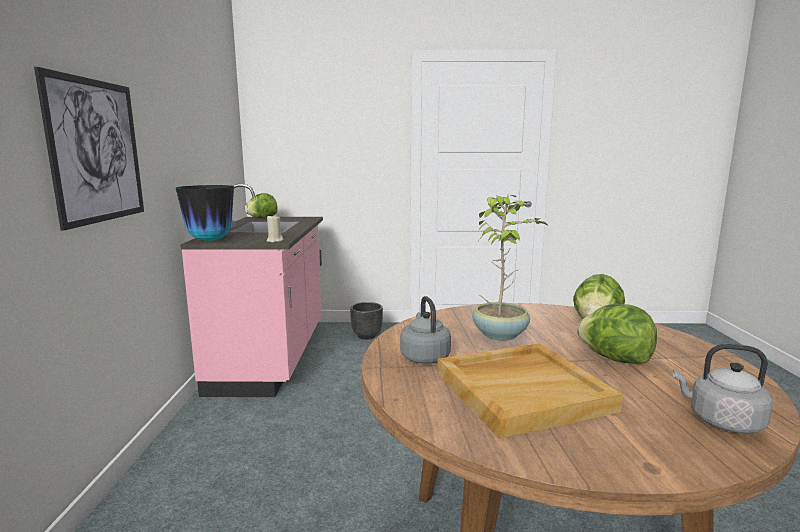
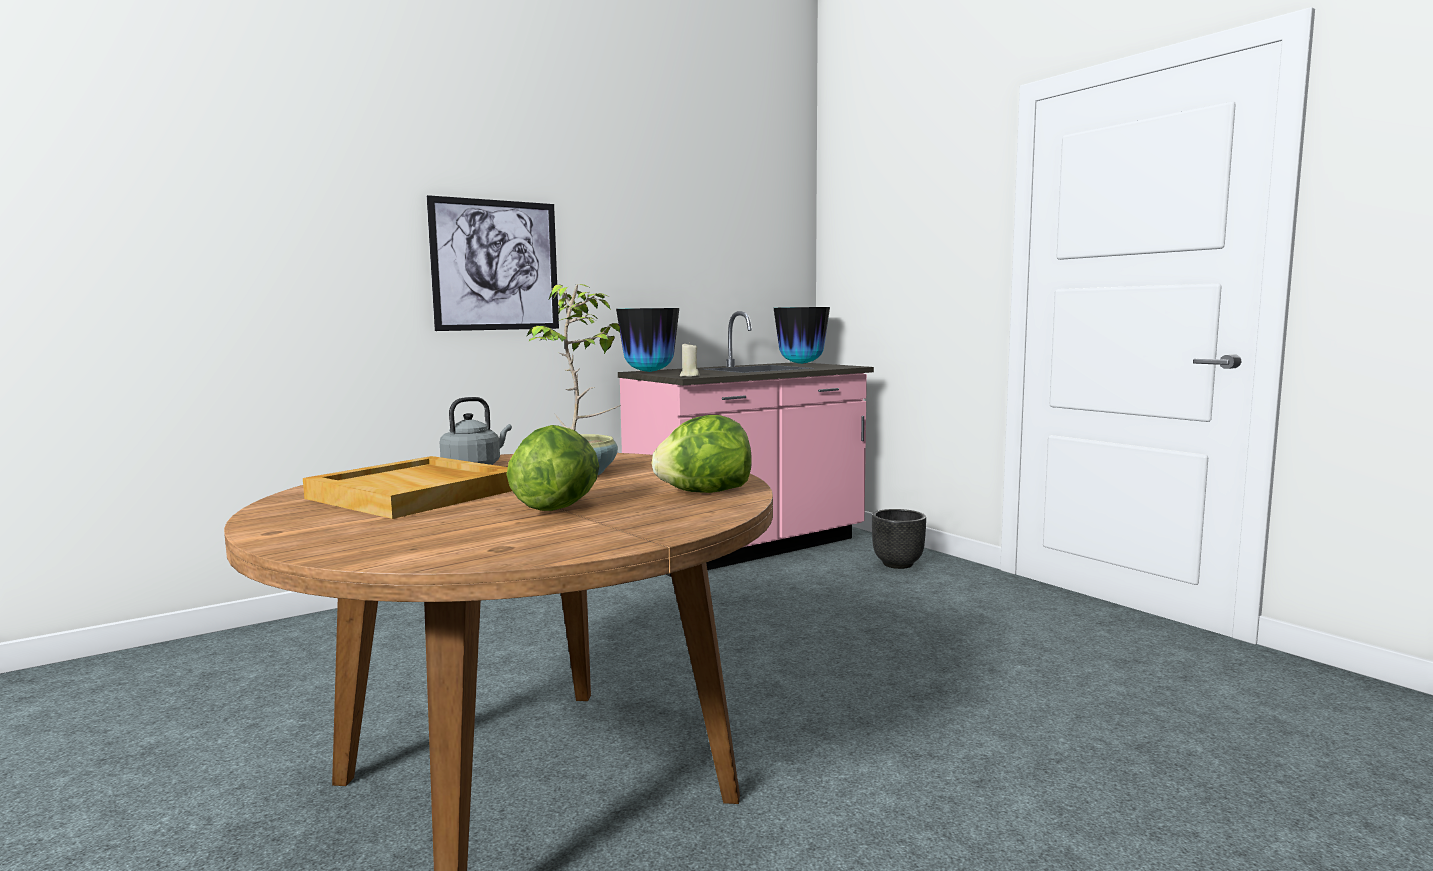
camera: 55 degrees right, 5 degrees down
(262, 218) = (801, 363): lettuce -> vase
(721, 421) = (399, 546): grey kettle -> none

